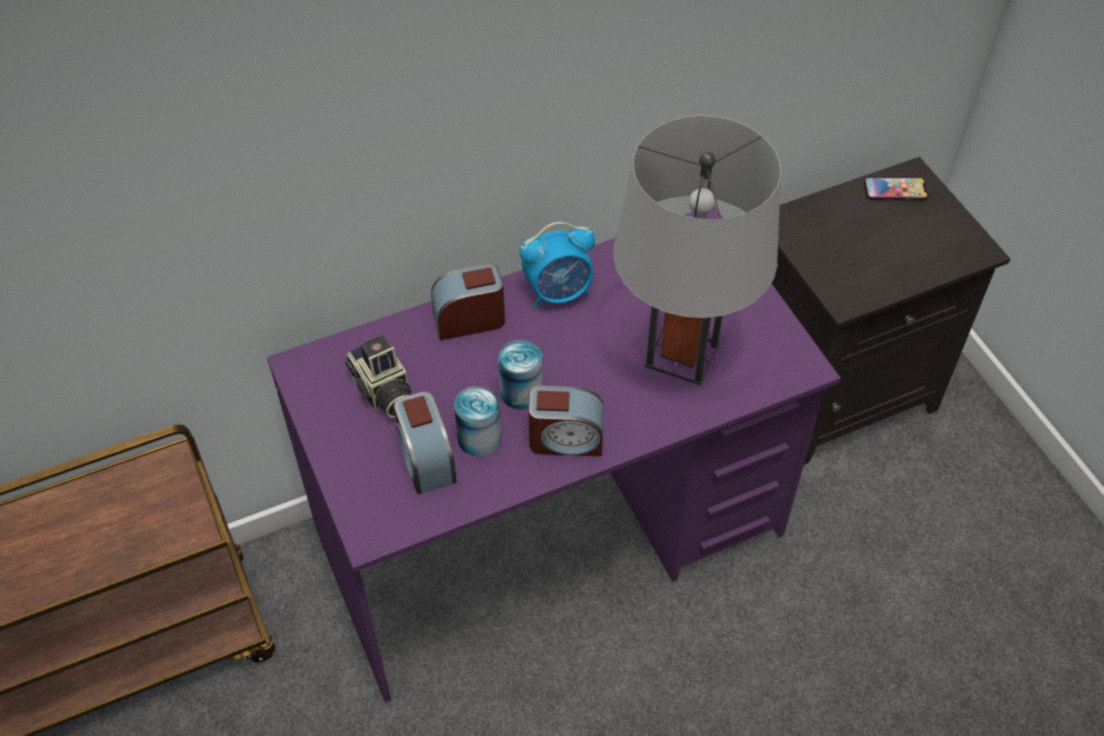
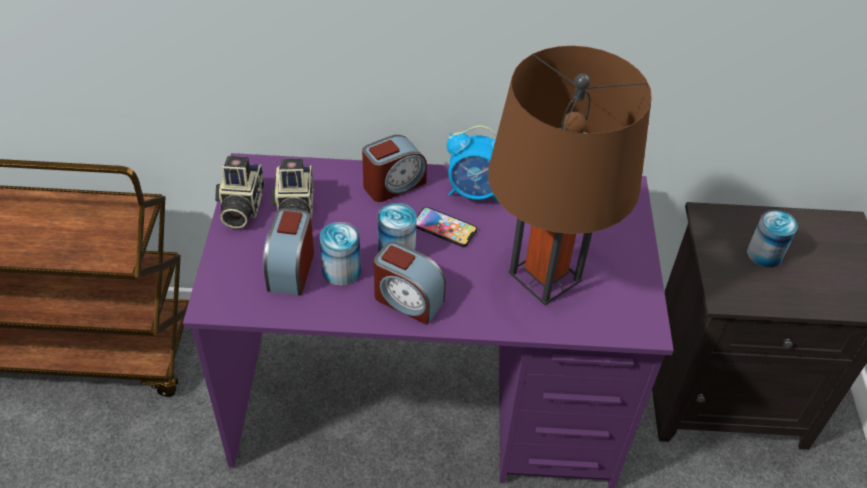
camera: 25 degrees right, 5 degrees down
(322, 414) = (240, 207): none -> camera
(469, 319) = (393, 184): alarm clock -> alarm clock turned 135 degrees clockwise
(682, 355) = (545, 276): grey table lamp -> brown table lamp
(855, 240) = (764, 254): none -> can
(895, 190) = (825, 229): phone -> phone (444, 228)

